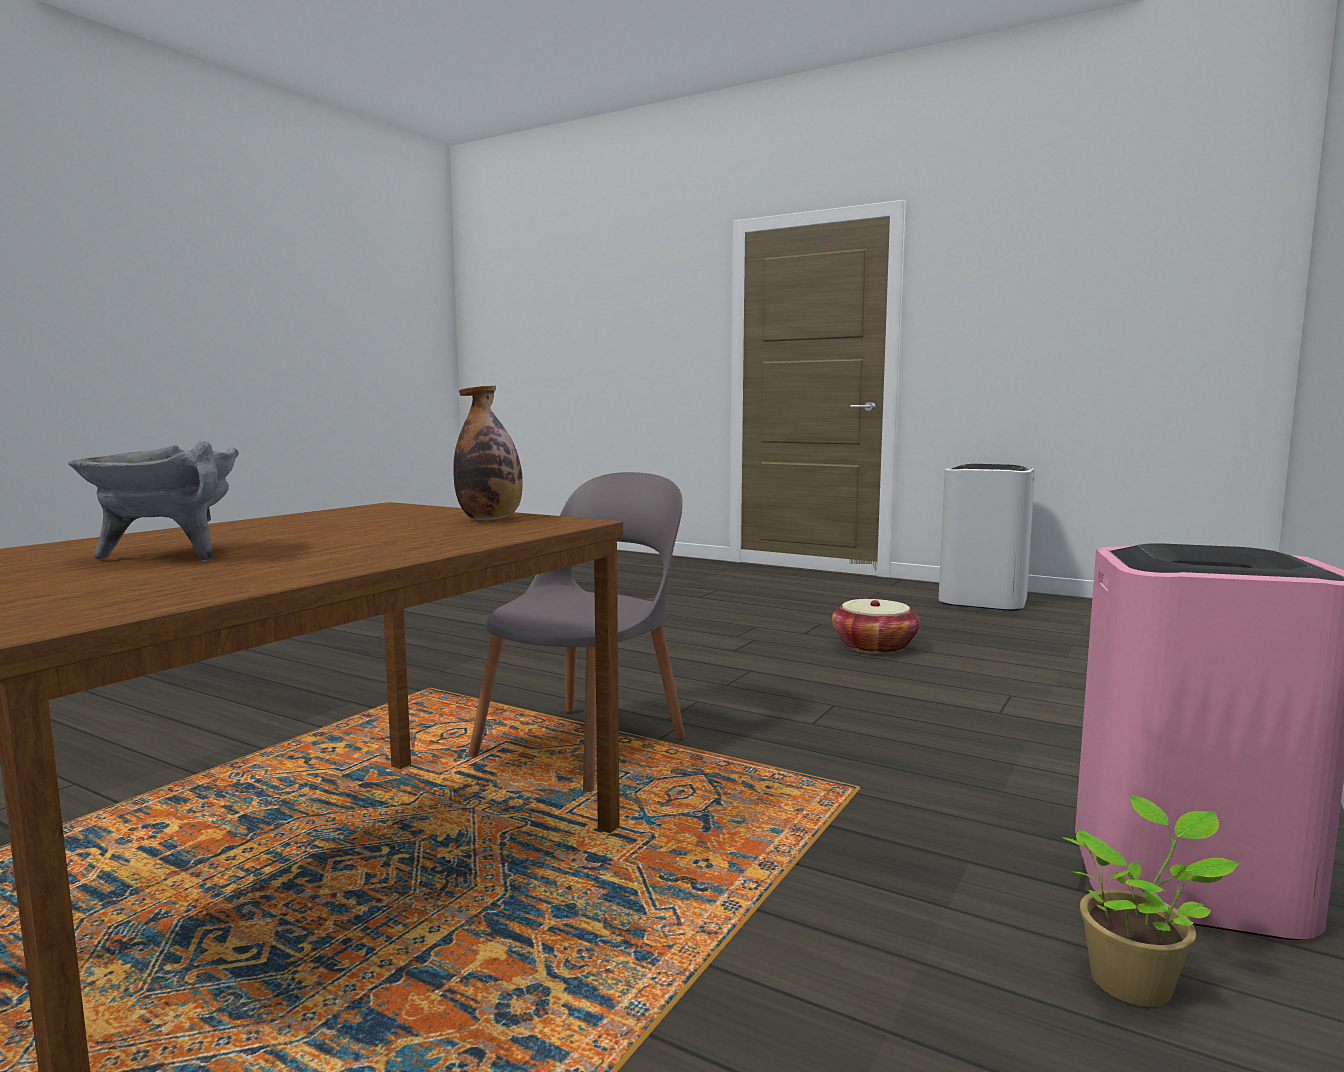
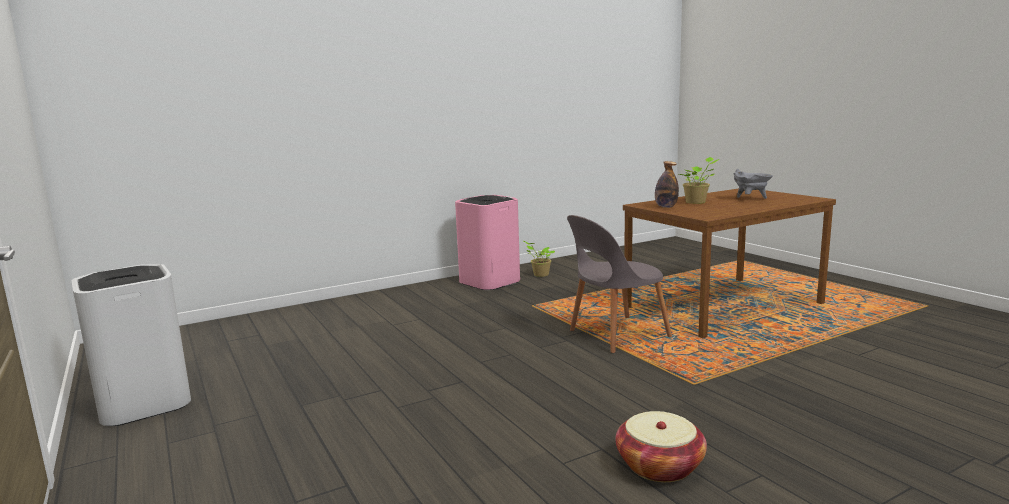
camera: 150 degrees left, 5 degrees up
(391, 535) = (697, 202): none -> potted plant
(874, 646) = (370, 366): basket -> basket (659, 466)

